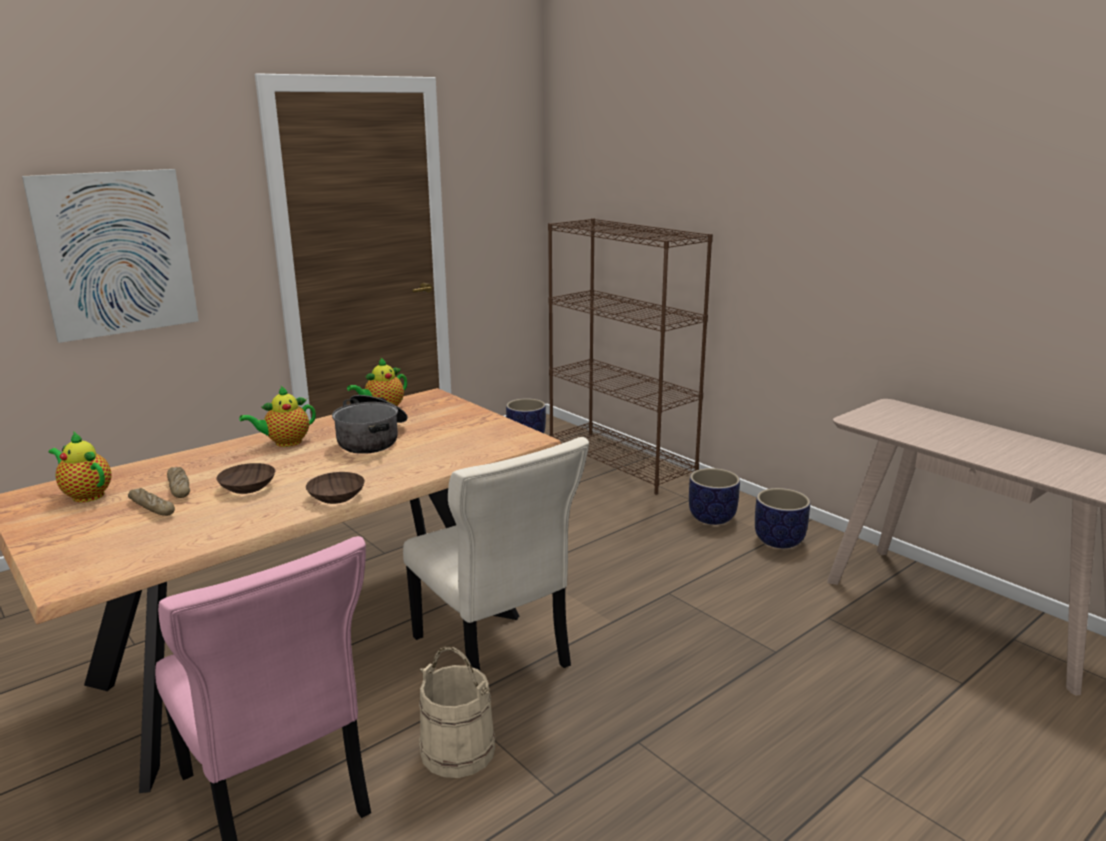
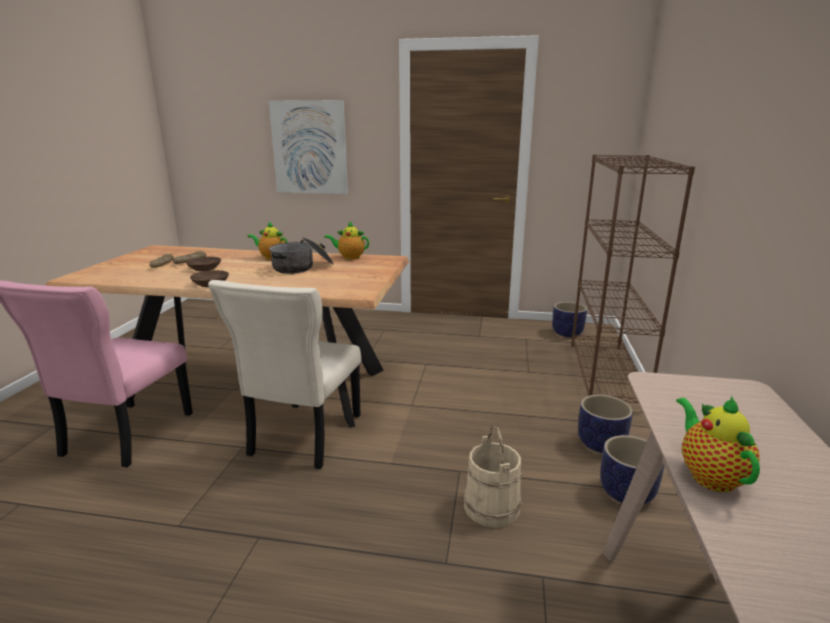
camera: 50 degrees right, 0 degrees up
(86, 495) = (167, 253): teapot -> teapot (709, 475)
(458, 750) = (199, 469): beige bucket -> beige bucket (492, 507)

